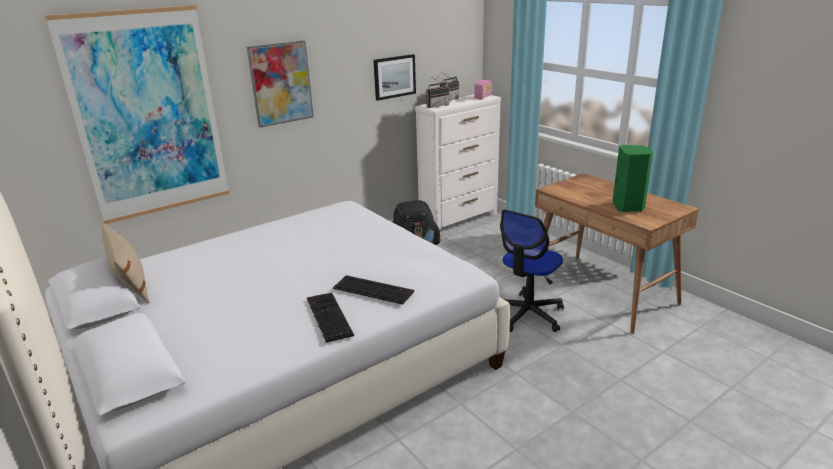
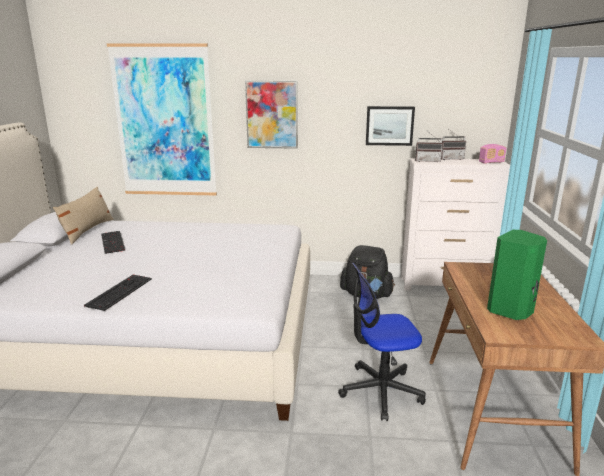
camera: 40 degrees right, 5 degrees down
(374, 290) = (176, 288): keyboard -> keyboard (113, 242)

